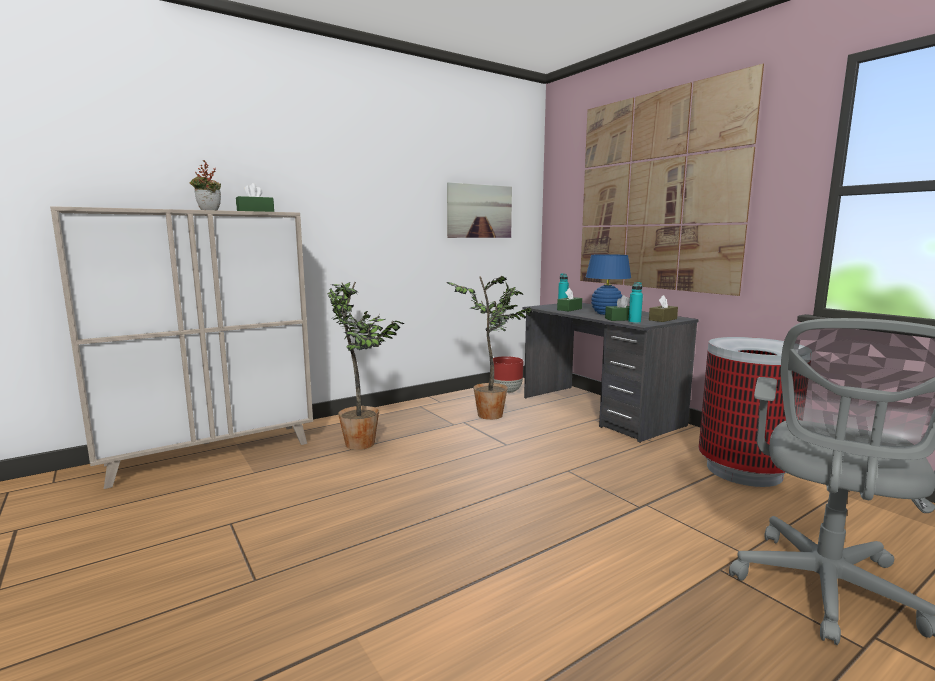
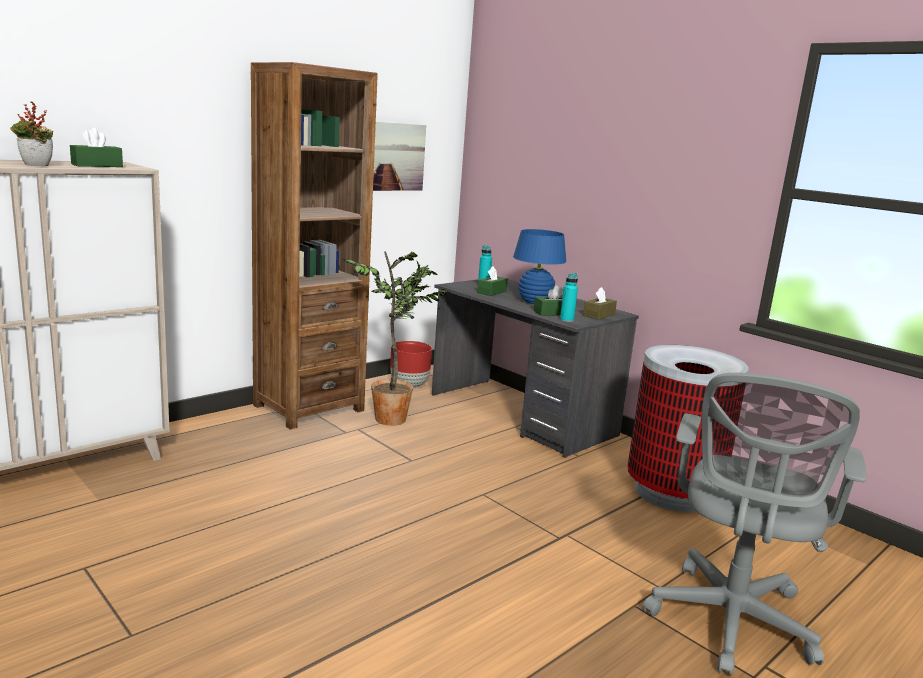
camera: 10 degrees left, 5 degrees up
(362, 445) = (234, 461): potted plant -> none
(425, 408) = (308, 408): none -> brown bookcase
(656, 192) = (601, 158): picture -> none

